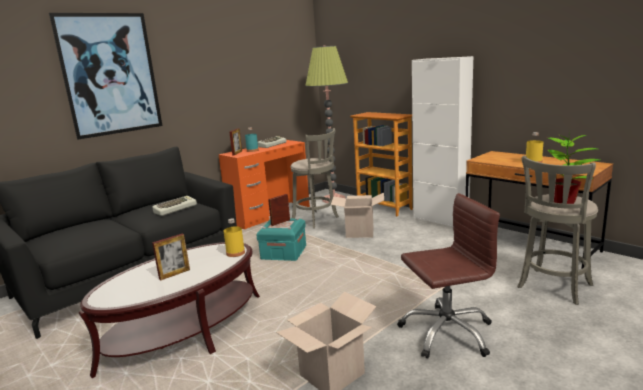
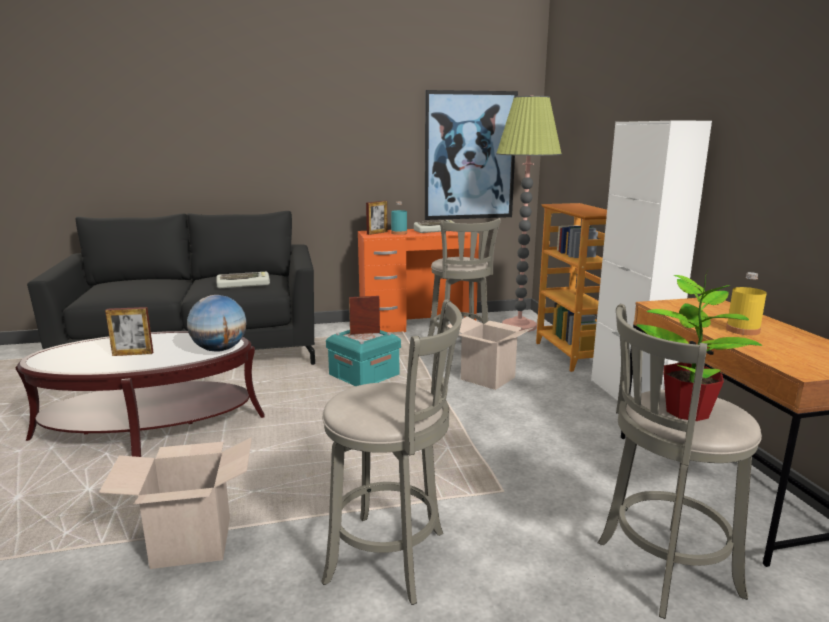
camera: 30 degrees right, 0 degrees up
(110, 74) = (227, 114): picture -> picture (470, 156)
(235, 253) = (219, 349): yellow bottle -> globe
(446, 332) = (392, 558): brown office chair -> grey stool

